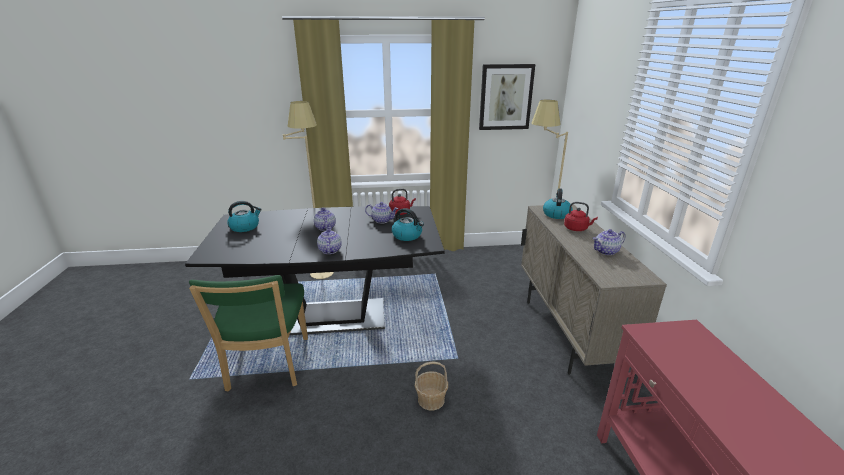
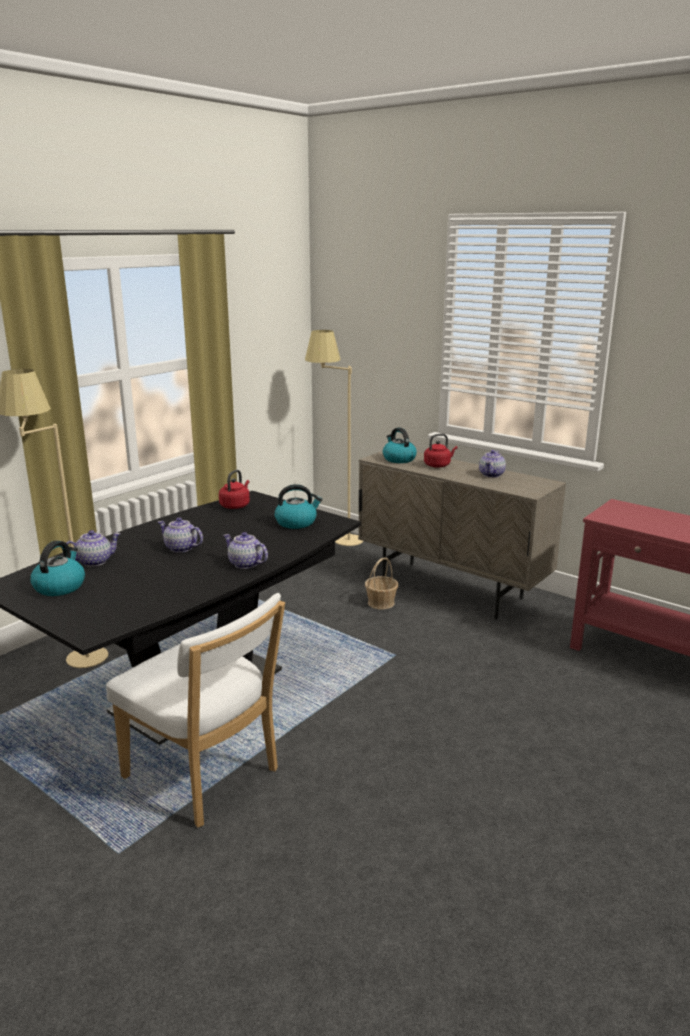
camera: 45 degrees left, 5 degrees down
(267, 366) = (206, 777): green chair -> white chair
(382, 220) = (233, 519): teapot -> teapot (94, 561)
(431, 399) = (426, 697): basket -> basket (381, 603)
(505, 97) = (256, 333): picture -> none

